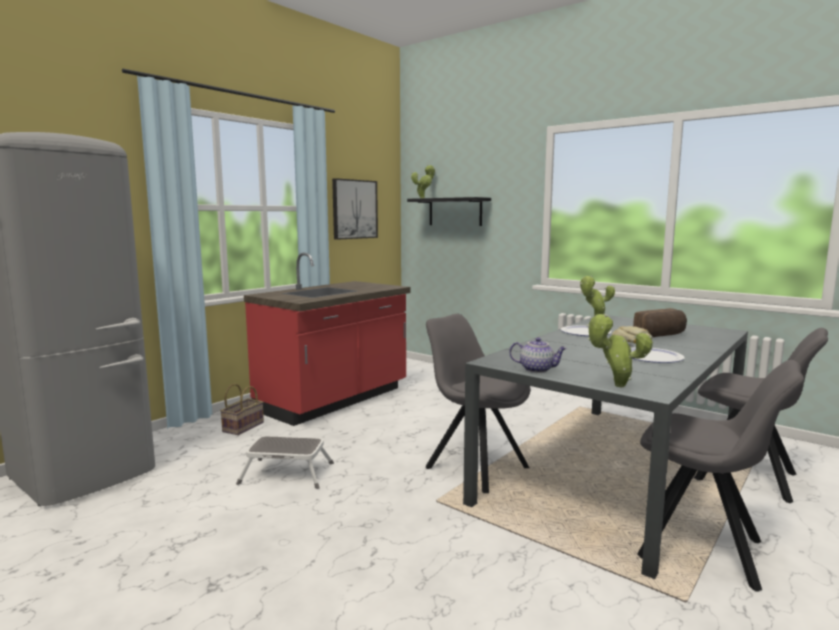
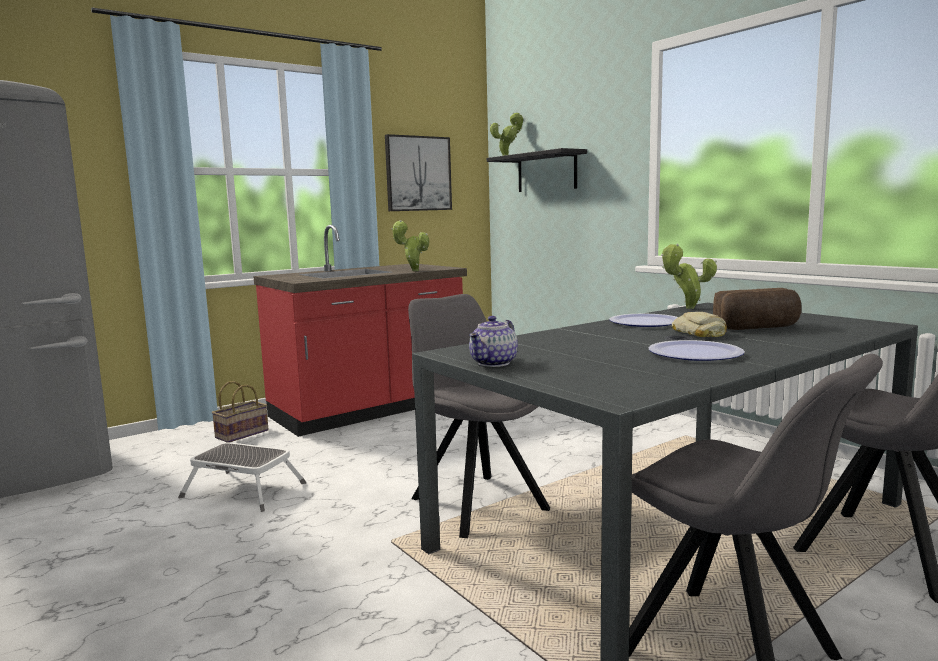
camera: 15 degrees right, 0 degrees up
(537, 369) = (494, 363): teapot -> teapot turned 90 degrees clockwise
(616, 386) = (574, 387): potted plant -> potted plant (413, 271)

